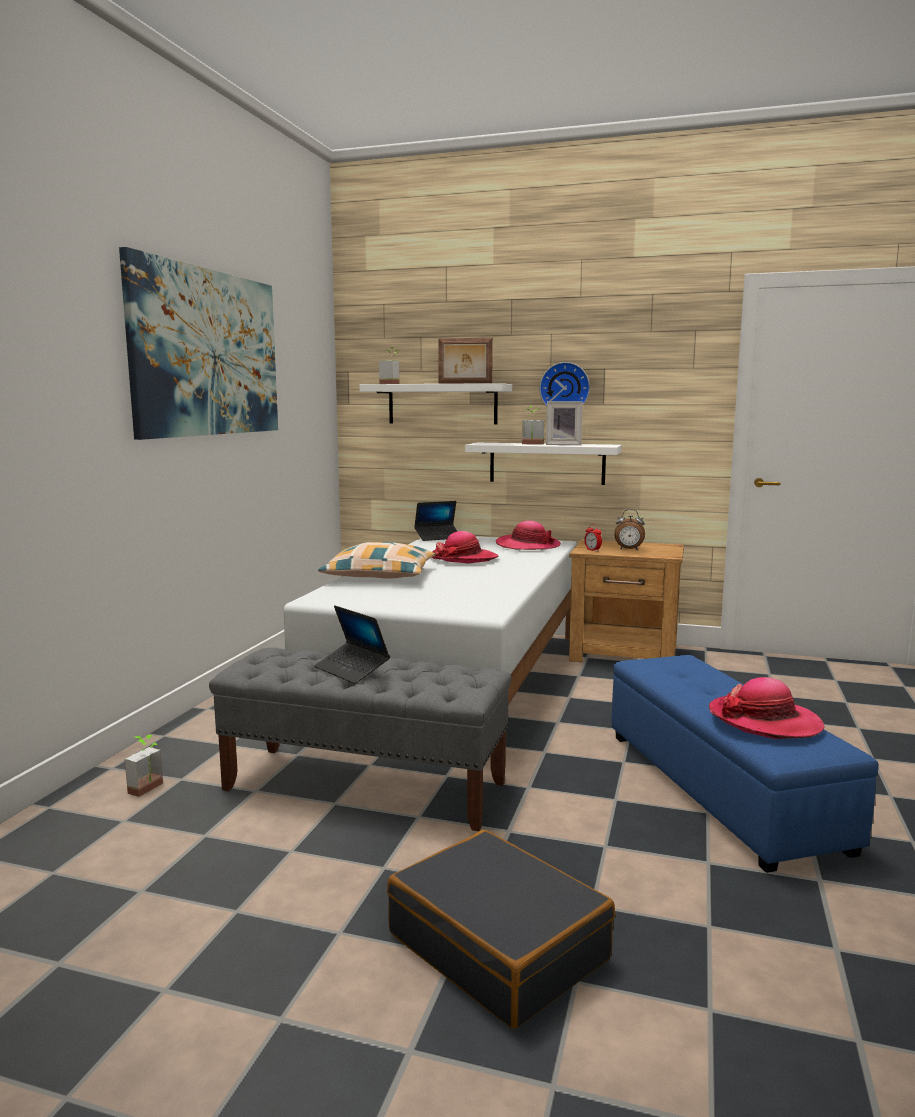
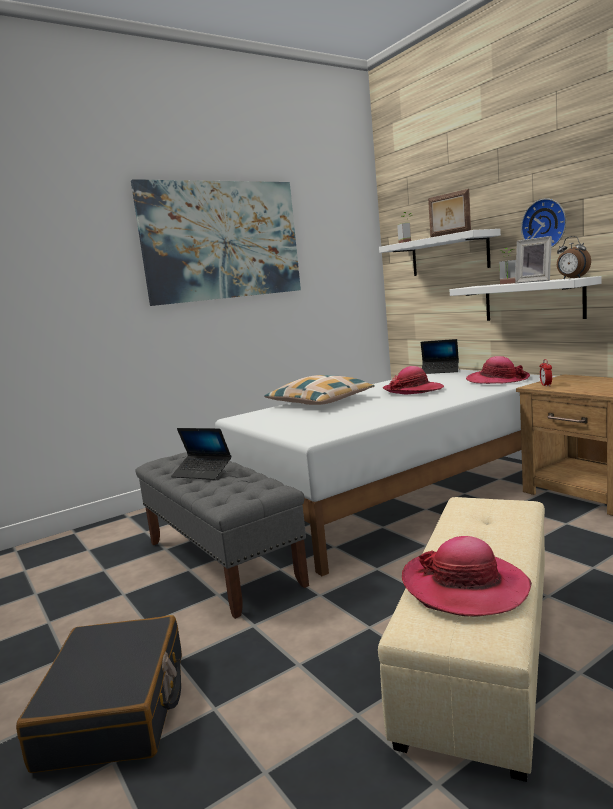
camera: 40 degrees right, 0 degrees up
(150, 789) = (123, 534): potted plant -> none
(352, 670) = (202, 473): laptop -> laptop turned 60 degrees counterclockwise
(629, 549) = (587, 385): alarm clock -> alarm clock (572, 278)
(720, 788) = (483, 649): blue ottoman -> beige ottoman

